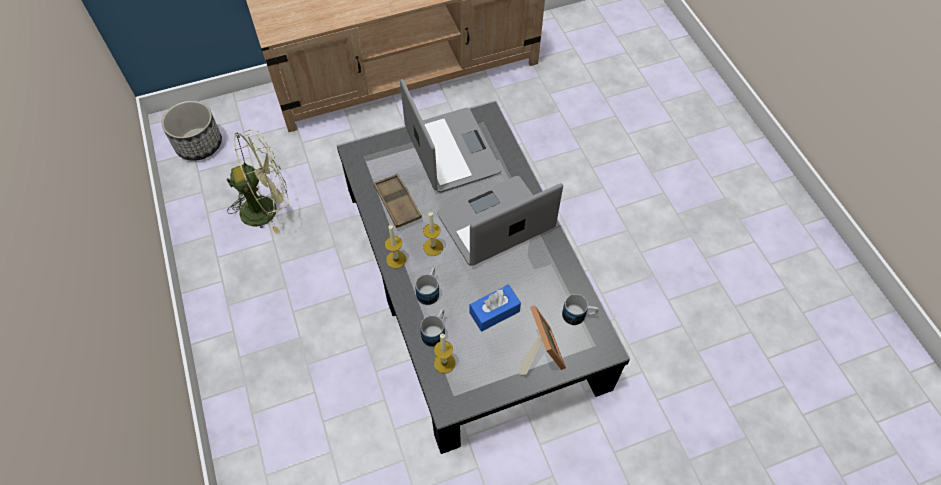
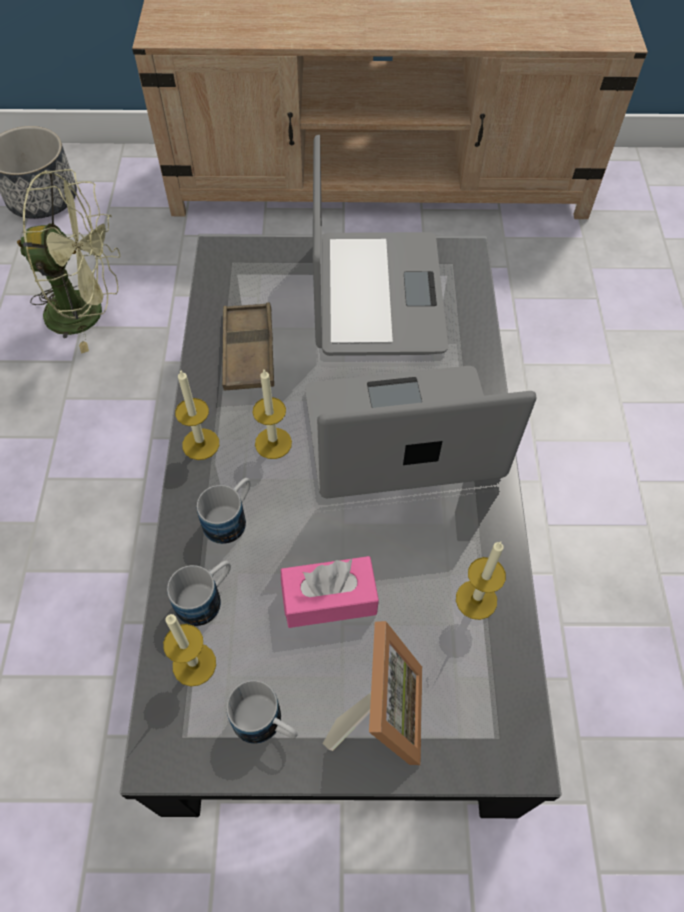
camera: 20 degrees right, 0 degrees up
(494, 312) = (329, 599): blue tissue box -> pink tissue box
(562, 289) = (476, 599): none -> candle
(579, 315) = (488, 664): mug -> mug (266, 724)

